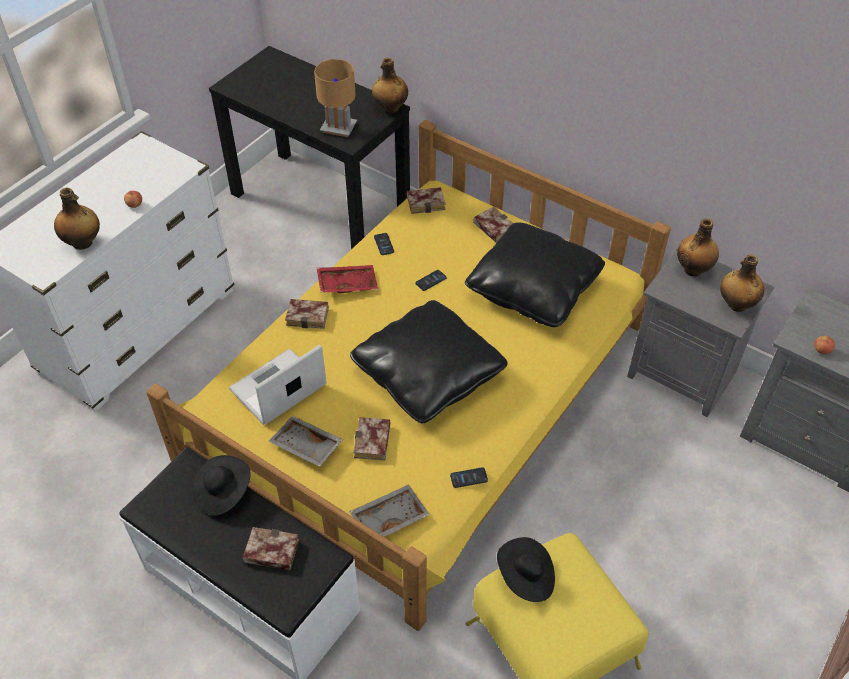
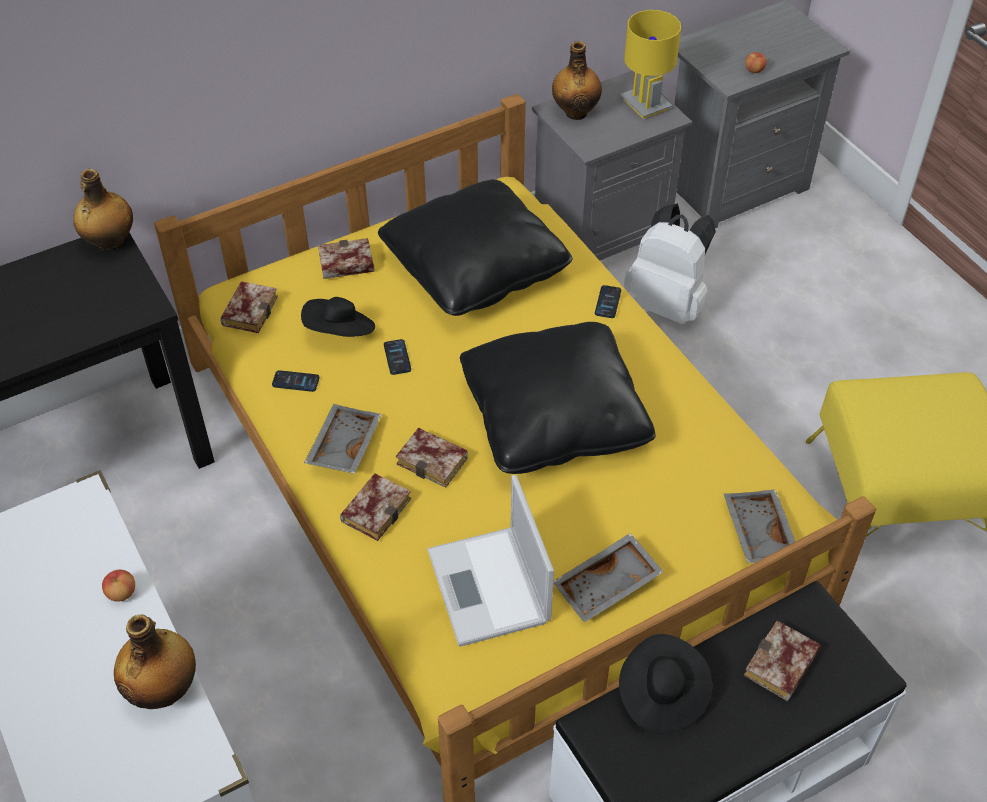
camera: 65 degrees left, 0 degrees up
(339, 128) = (104, 310): brown table lamp -> none
(347, 283) = (343, 446): red tray -> grey tray
(373, 443) = (637, 510): book -> book (435, 461)
(468, 478) = (733, 436): phone -> phone (608, 302)
(526, 577) = (885, 438): black hat -> black hat (340, 332)
(644, 436) = (667, 304): none -> white backpack
(736, 304) = (645, 104): bottle -> yellow table lamp

